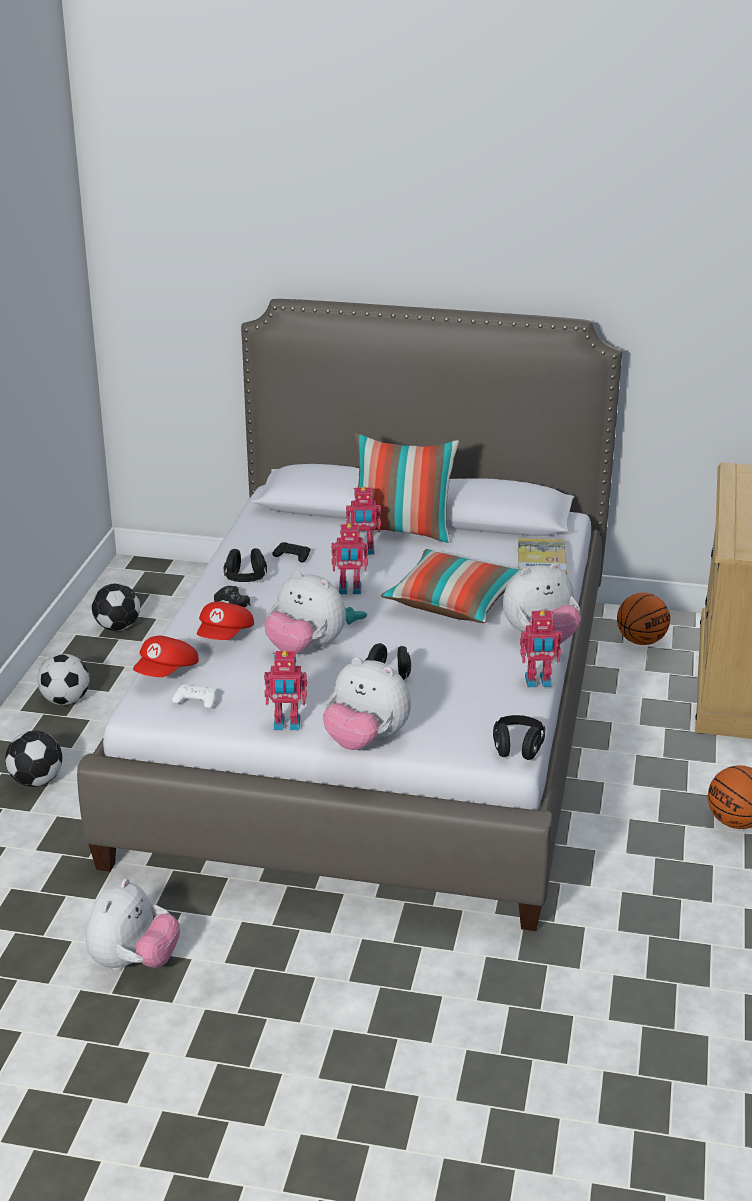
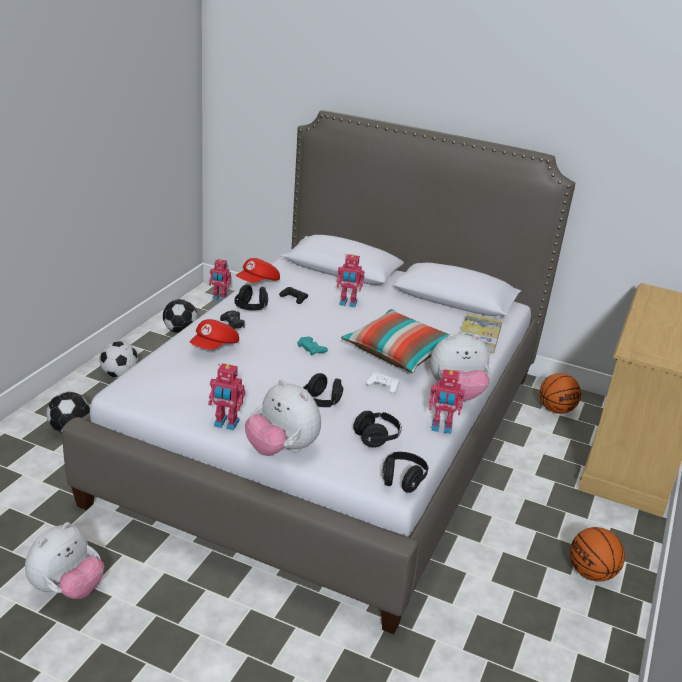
camera: 10 degrees right, 0 degrees up
(167, 672) = (156, 366): red cap -> red cap (258, 282)
(196, 700) = (166, 391): white game controller -> white game controller (383, 385)
(305, 648) = (269, 367): plush toy -> none
(350, 590) = (324, 330): toy robot -> toy robot (219, 298)
(402, 531) = (383, 294): pillow -> none
(469, 707) = (377, 438): none -> black headphones

